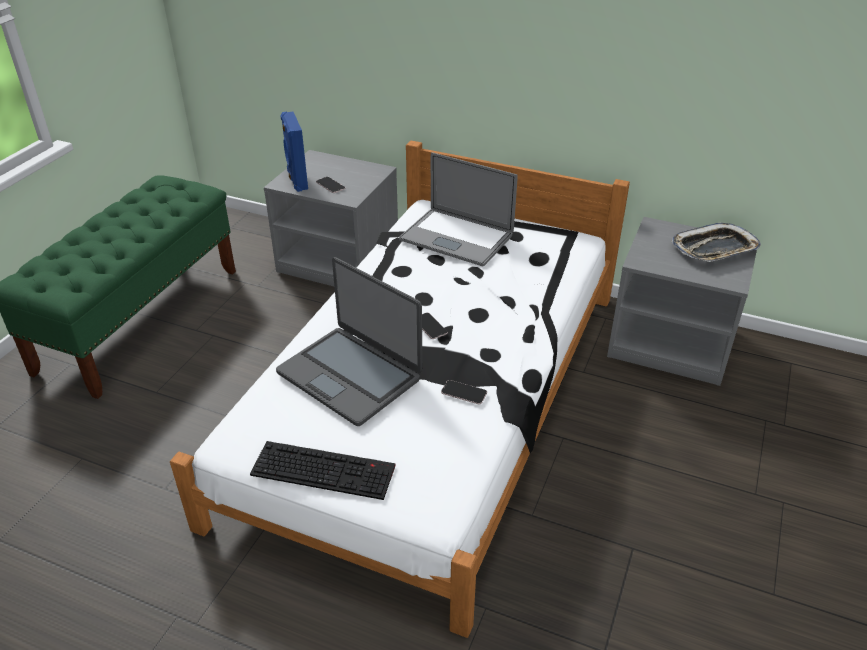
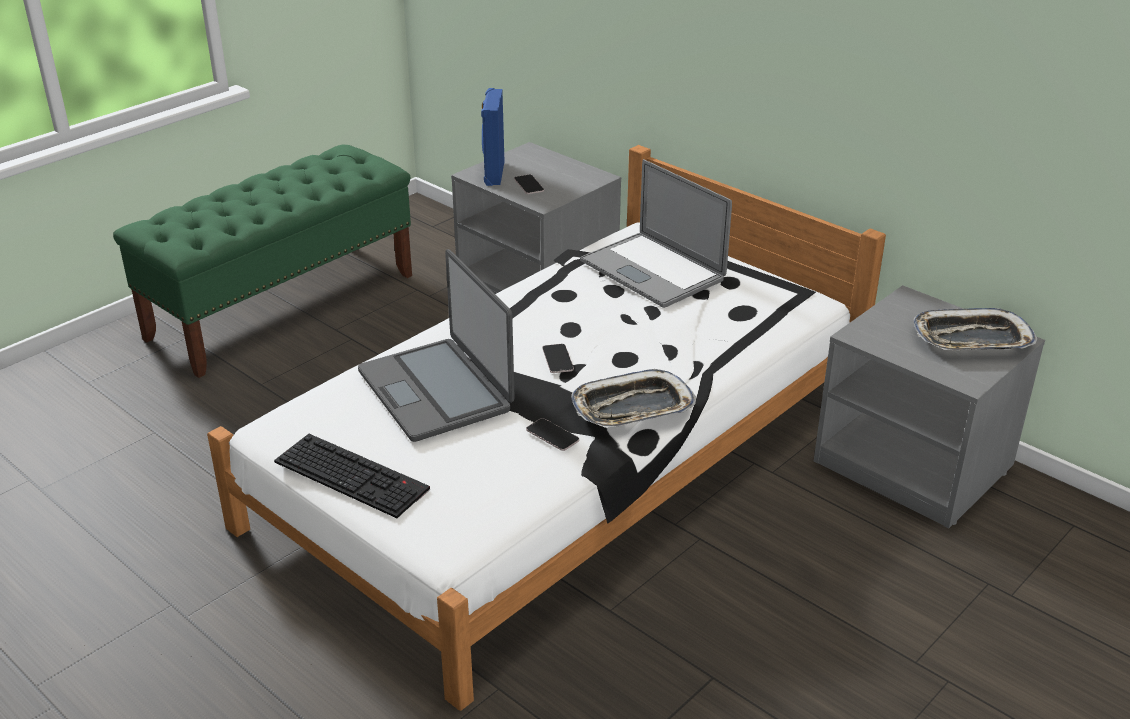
camera: 20 degrees right, 5 degrees down
(510, 355) = (632, 408): none -> tray

